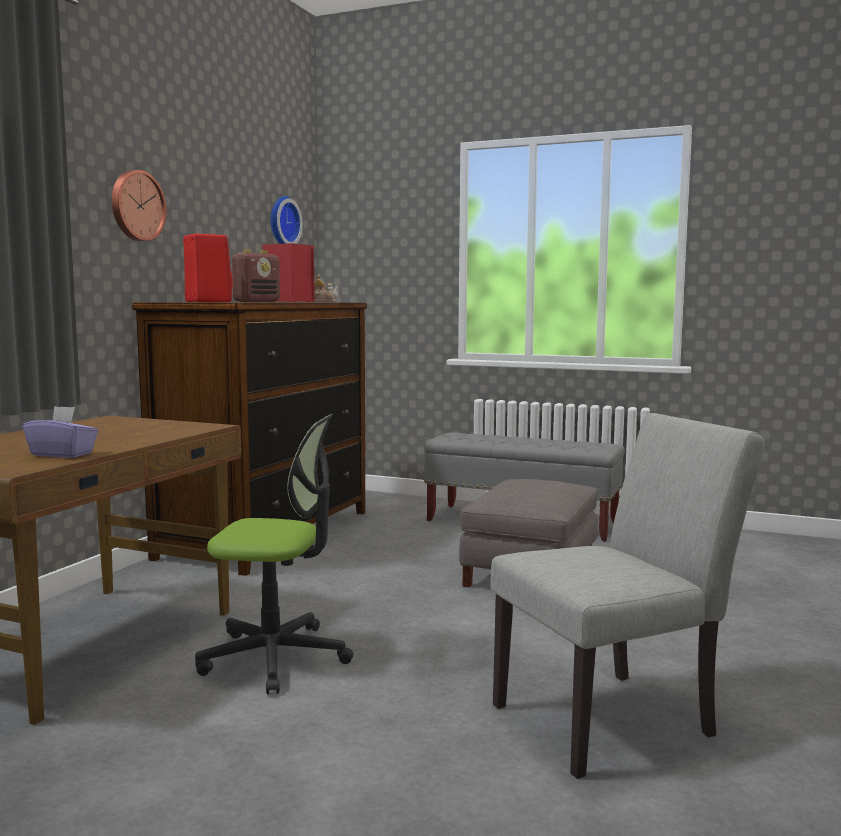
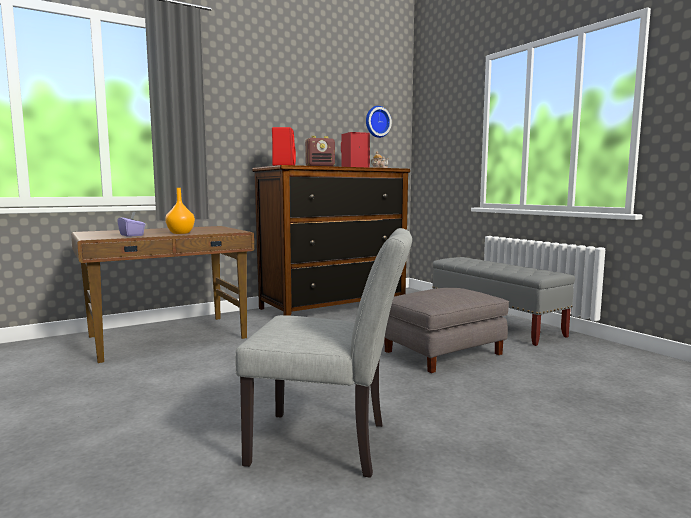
camera: 35 degrees right, 0 degrees up
(130, 439) = (180, 233): none -> orange vase
(136, 206) = (258, 115): wall clock -> none
(275, 657) = (226, 362): office chair -> none

